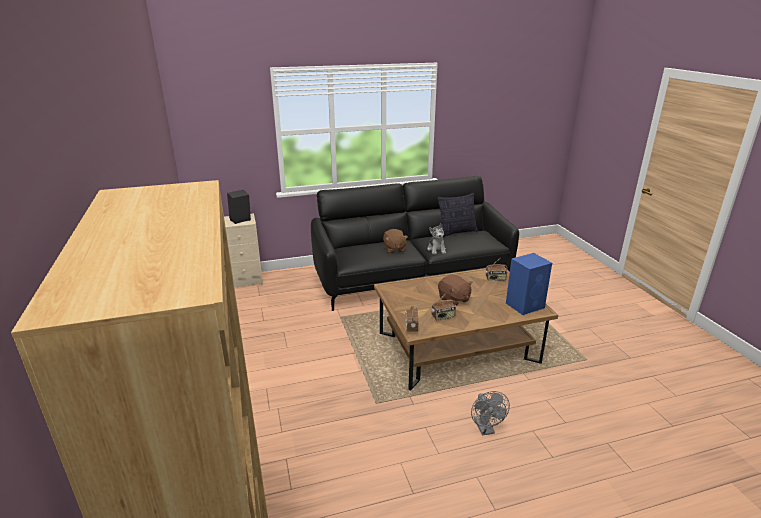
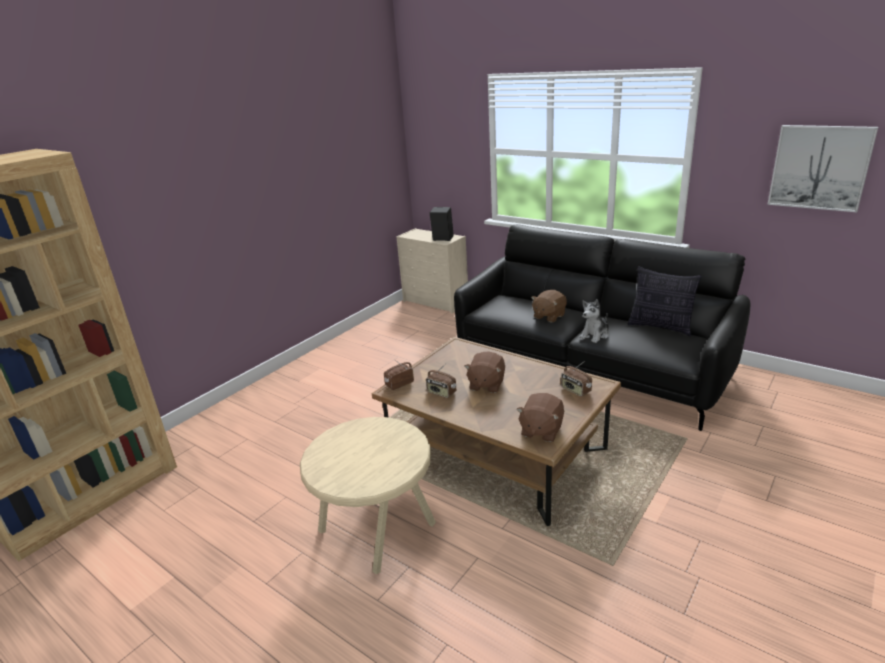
camera: 55 degrees right, 0 degrees up
(486, 429) = (377, 530): grey fan -> beige side table
(500, 118) = (819, 167): none -> picture
(525, 305) = (541, 430): blue speaker -> brown plush toy

